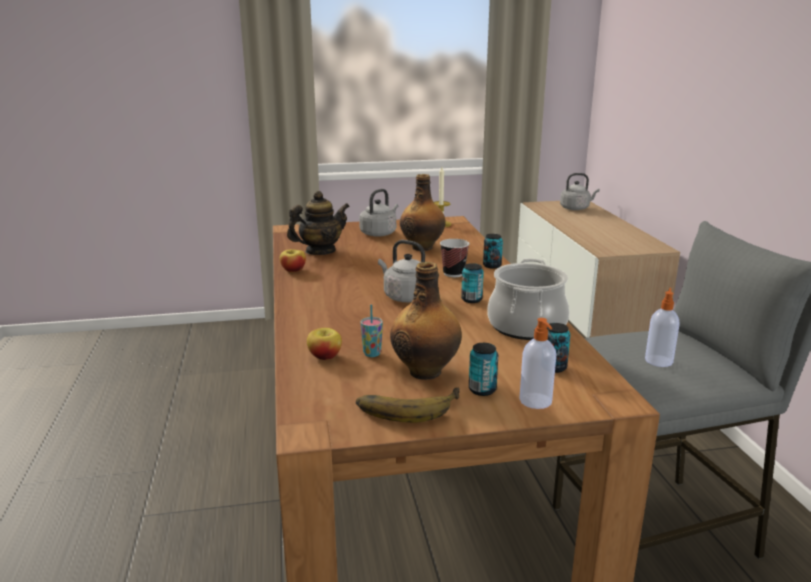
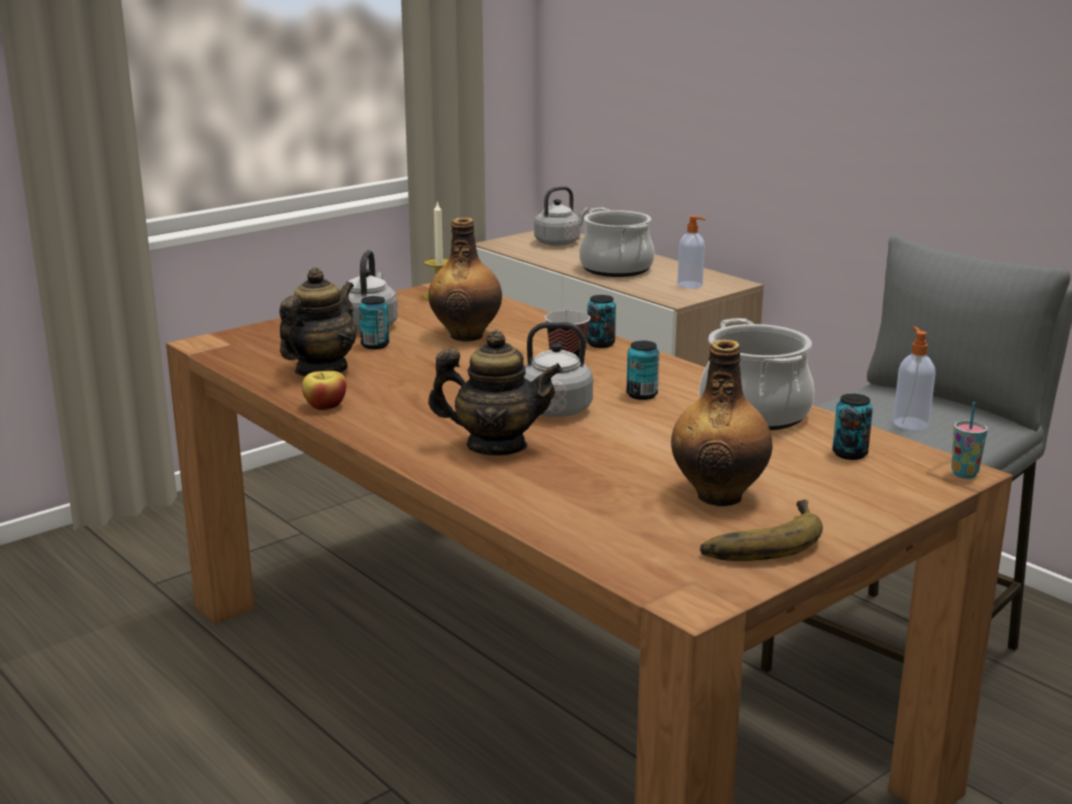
camera: 30 degrees left, 0 degrees up
(325, 356) = (568, 510): apple -> none
(344, 310) = (496, 446): none -> teapot
(372, 354) = (623, 492): cup -> cup (964, 474)
(482, 390) = (811, 499): can -> can (375, 345)
(536, 401) = (884, 495): soap dispenser -> soap dispenser (690, 285)
(591, 228) = (616, 268): none -> cooking pot

